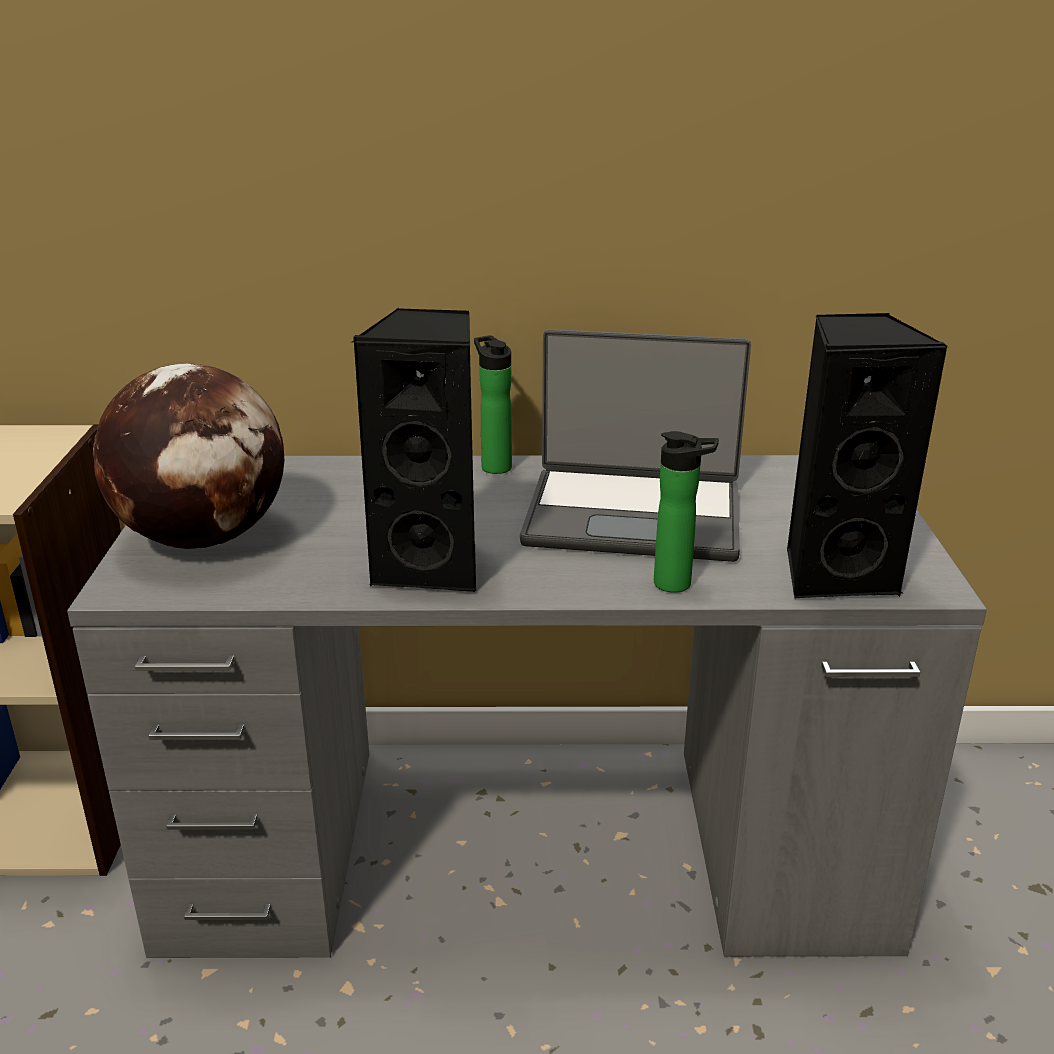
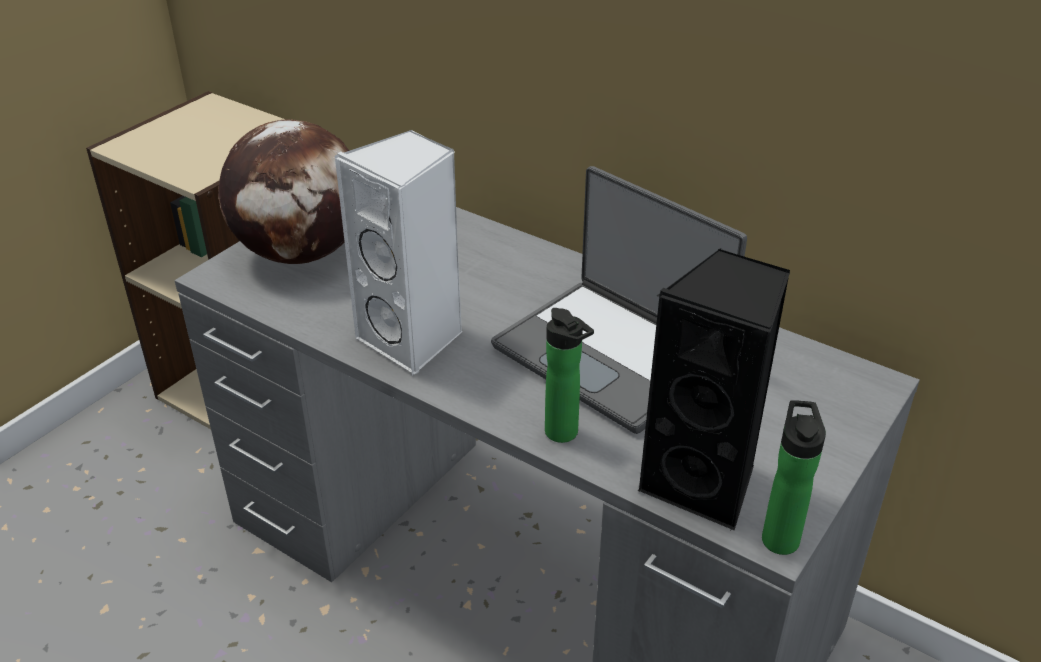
camera: 35 degrees right, 10 degrees up
(433, 566) = (413, 339): black speaker -> white speaker
(494, 466) = (561, 262): bottle -> bottle (779, 536)

